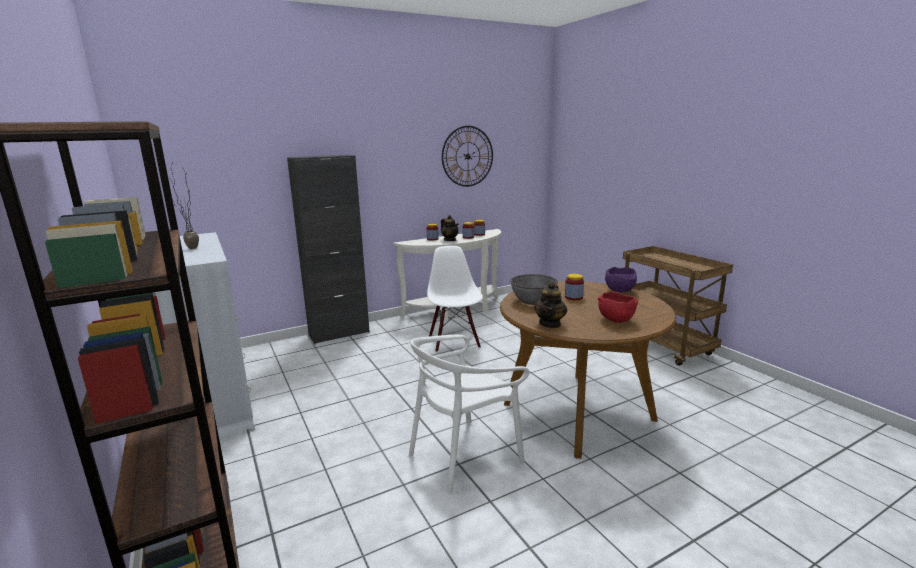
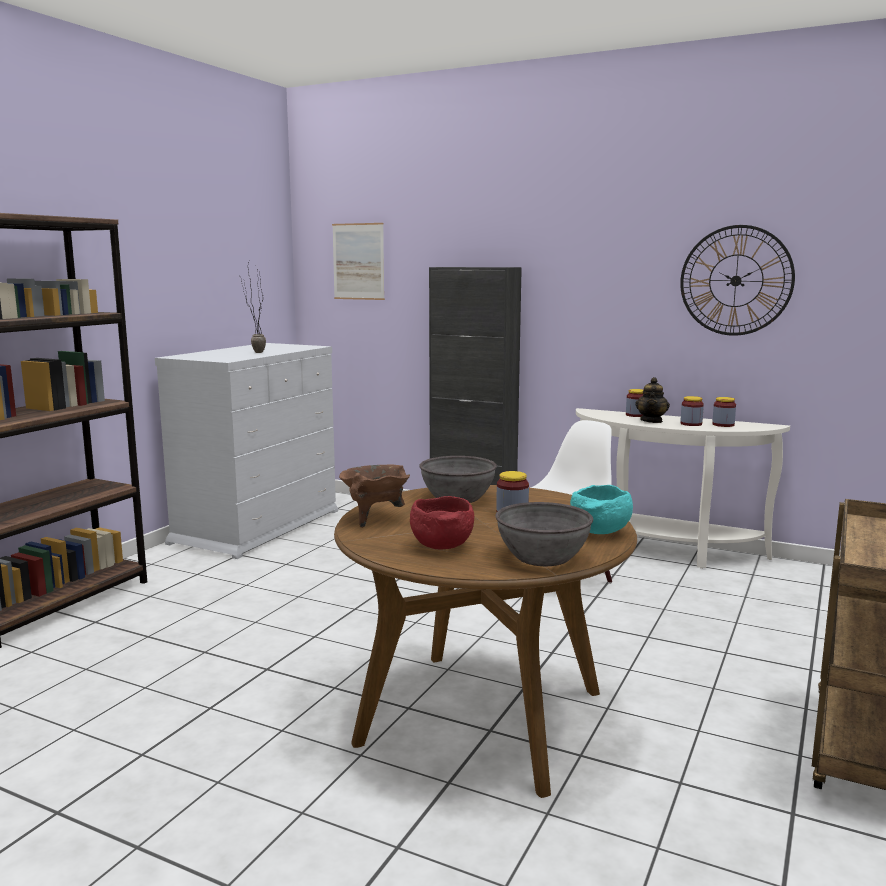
camera: 55 degrees right, 5 degrees down
(195, 156) = (358, 261): none -> picture
(464, 455) = (287, 667): white chair -> none
(550, 324) = (374, 518): teapot -> brown cooking pot
(620, 291) = (600, 533): purple bowl -> turquoise bowl
(648, 307) = (543, 557): none -> grey bowl

